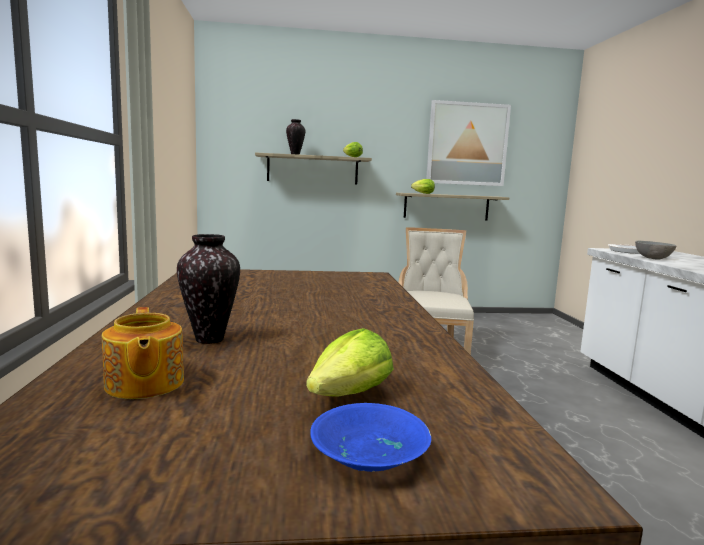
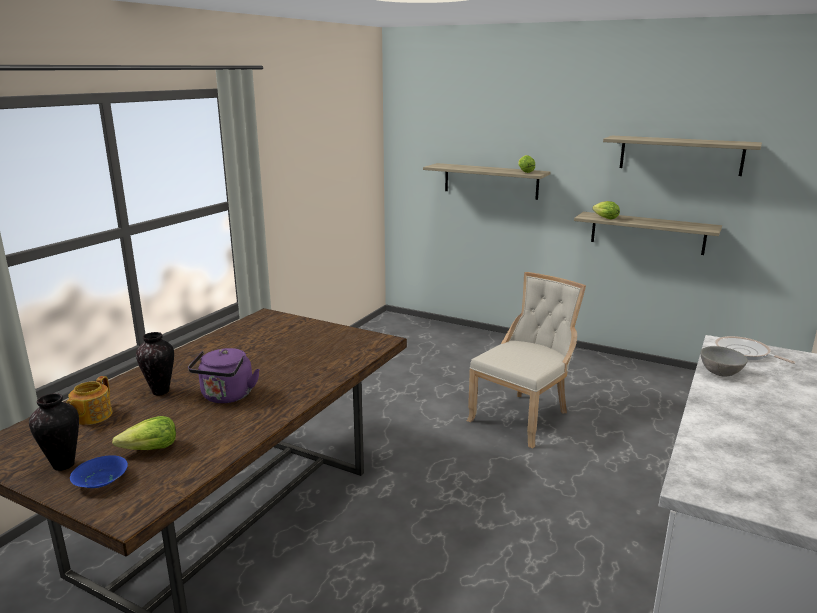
camera: 35 degrees right, 10 degrees up
(295, 154) = (464, 168): vase -> vase (63, 465)
(320, 328) = (226, 397): none -> purple kettle
(467, 144) = (680, 155): picture -> shelf

